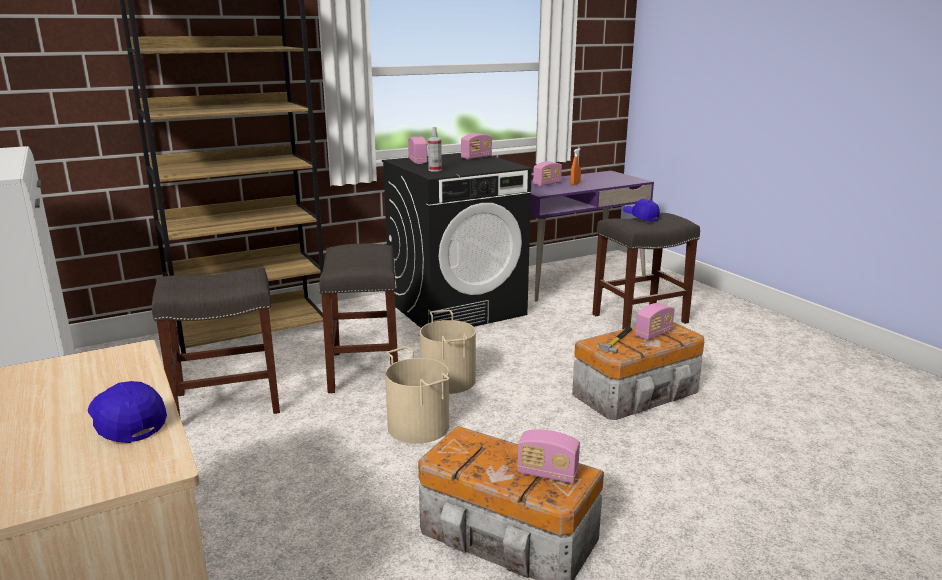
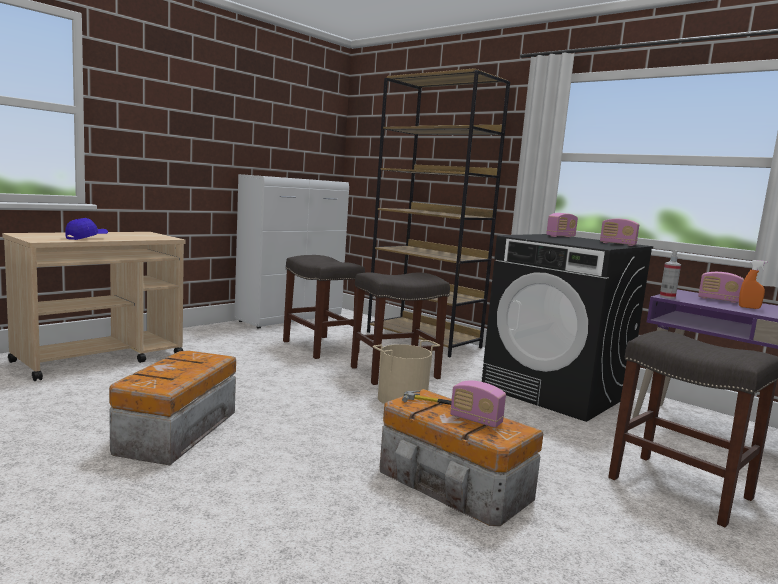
camera: 70 degrees right, 10 degrees down
(419, 426) = (319, 395): beige bucket -> none
(435, 170) = (533, 237): spray bottle -> spray bottle (667, 297)
(547, 474) = (162, 378): radio -> none
(640, 217) = (708, 342): blue cap -> none

